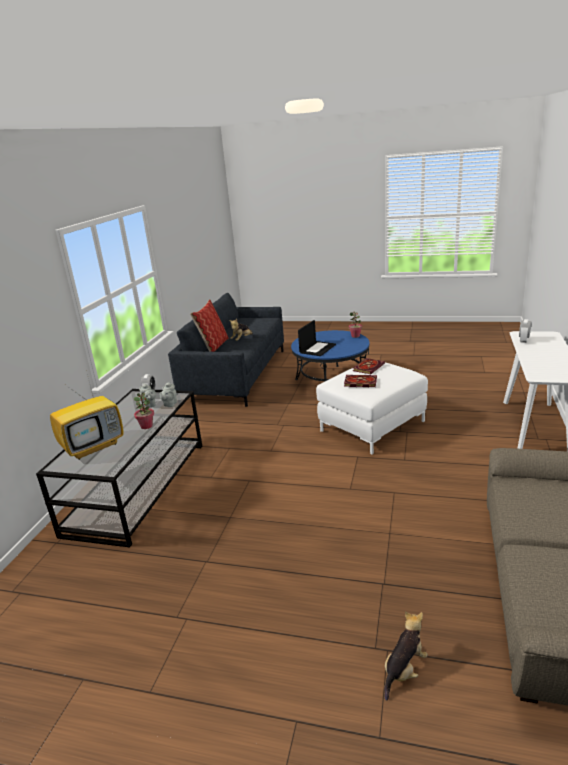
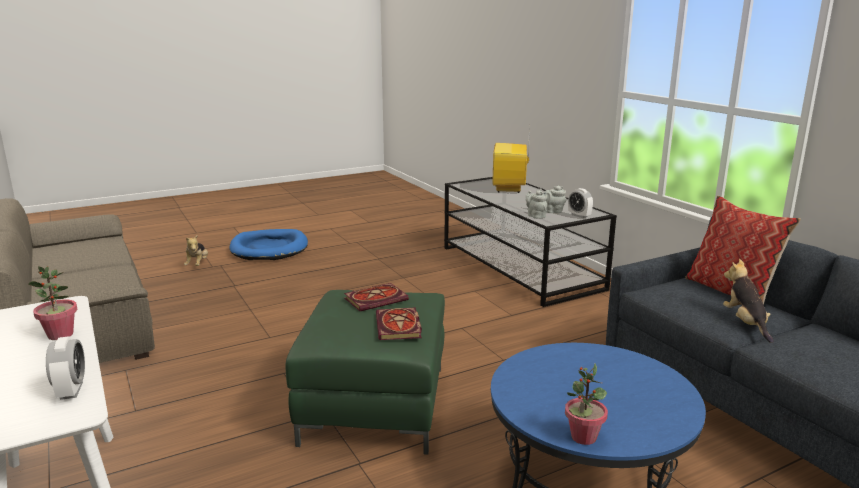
camera: 135 degrees right, 5 degrees down
(146, 426) = (507, 202): potted plant -> potted plant (60, 335)
(285, 666) = (269, 248): none -> blue dog bed
(317, 348) = (586, 366): laptop -> none
(372, 426) = (374, 404): white ottoman -> green ottoman

